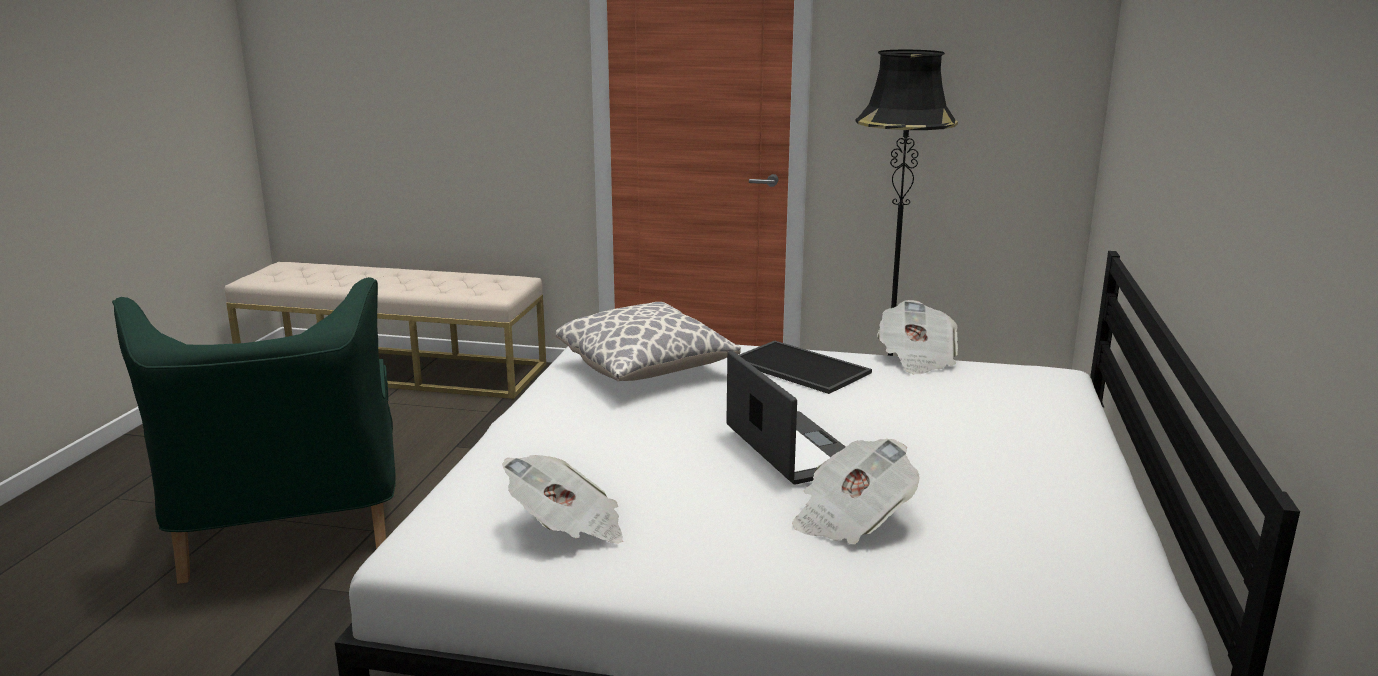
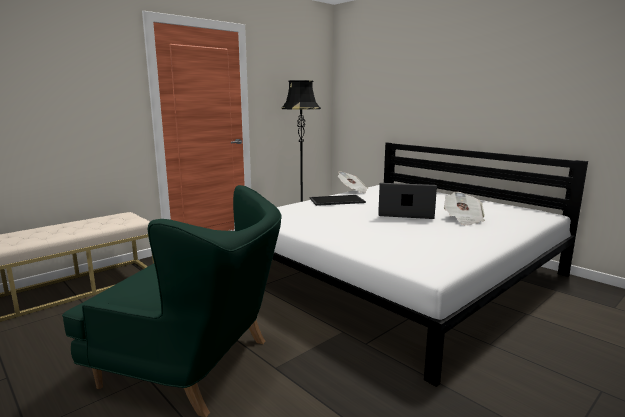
camera: 55 degrees left, 5 degrees down
(568, 528) = (434, 249): newspaper -> none
(647, 370) = (301, 215): pillow -> none

